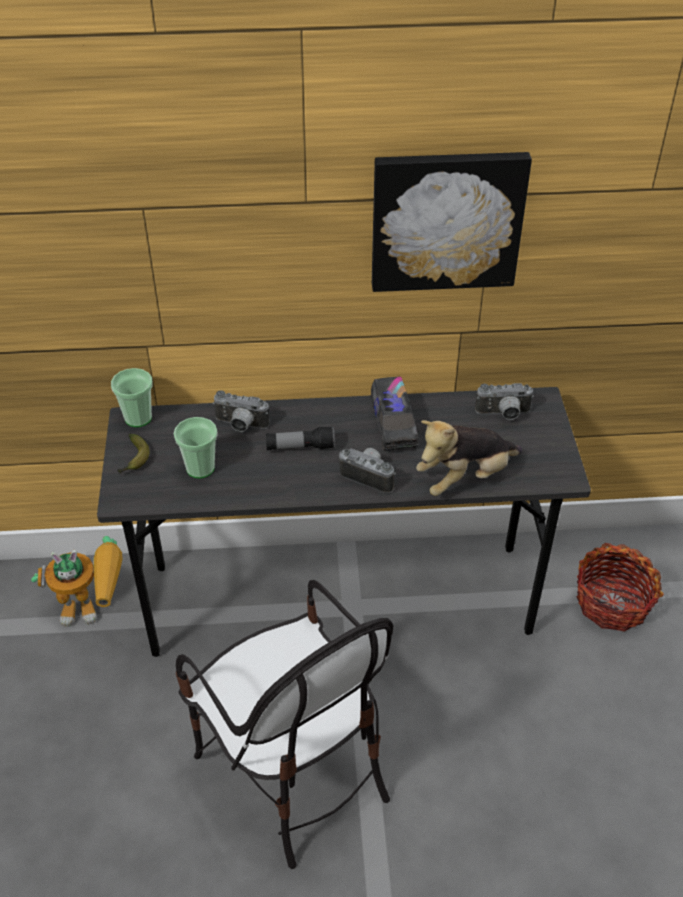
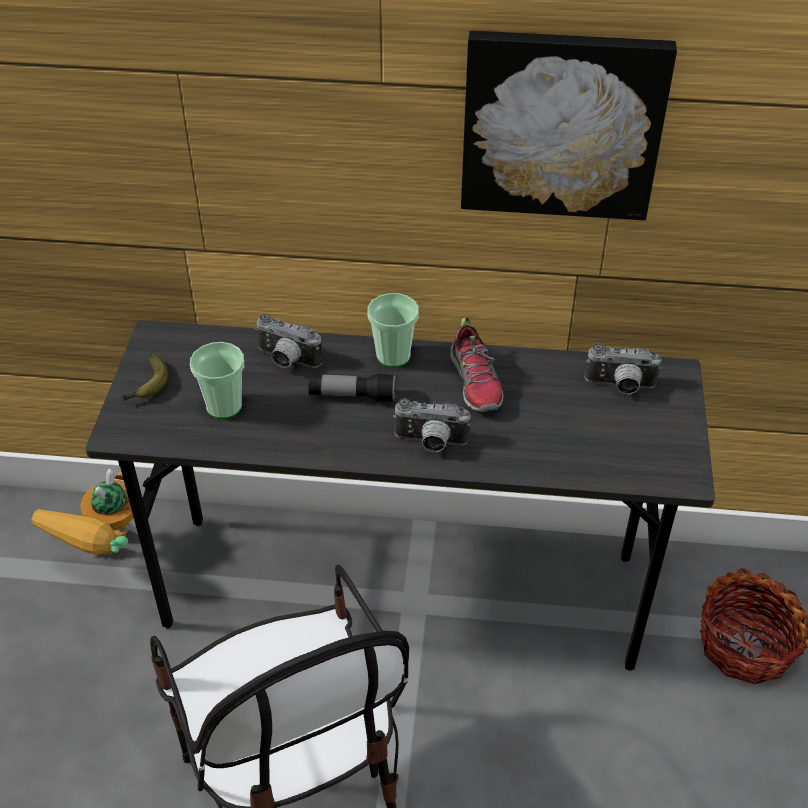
camera: 10 degrees right, 0 degrees up
(94, 608) = (110, 559): toy robot -> toy robot turned 105 degrees clockwise
(138, 418) = (166, 336): cup -> cup (393, 356)
(369, 476) = (430, 443): camera -> camera turned 150 degrees clockwise
(393, 425) = (476, 382): toy truck -> shoe
(465, 478) = (552, 461): plush toy -> none

